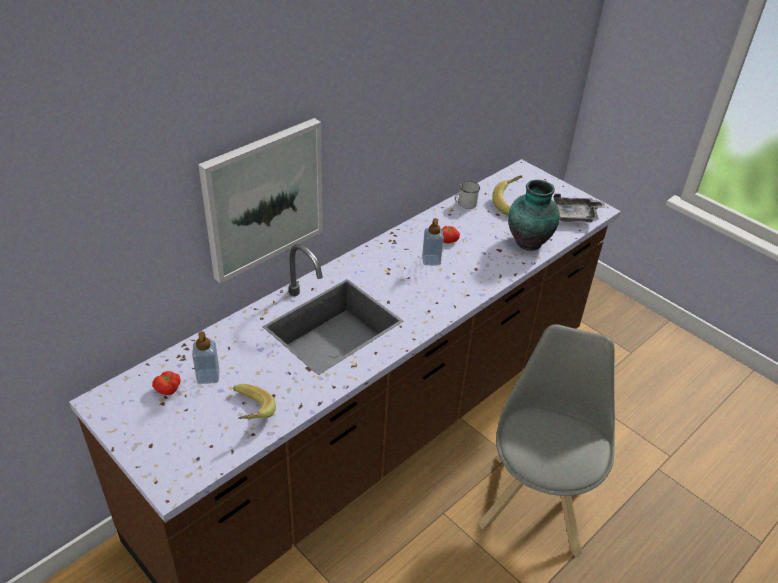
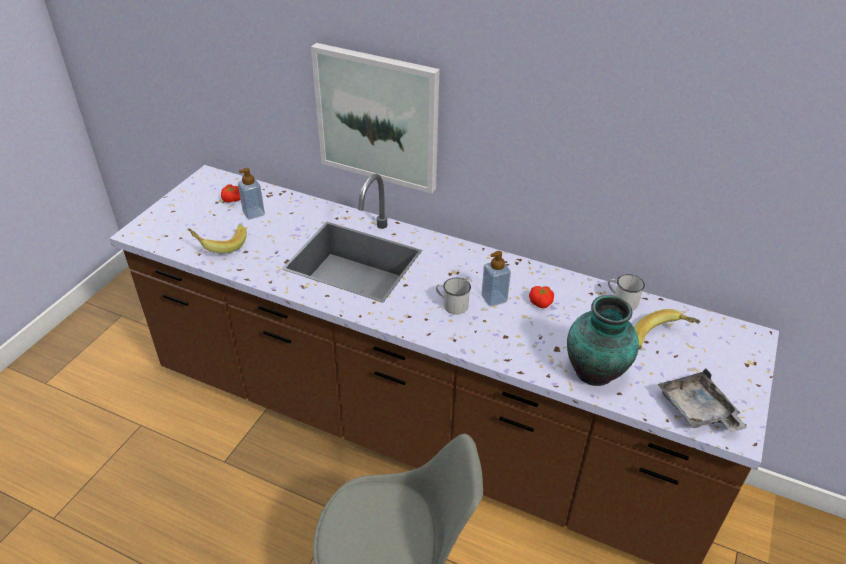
camera: 70 degrees right, 0 degrees up
(427, 284) = (452, 305): none -> white mug

